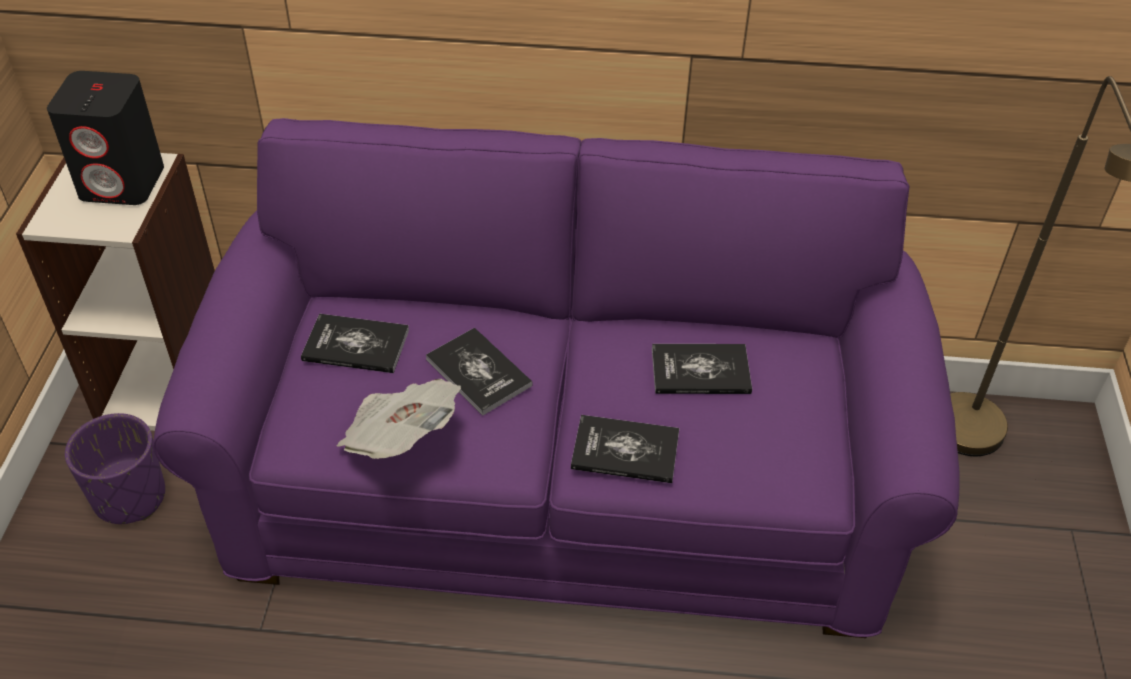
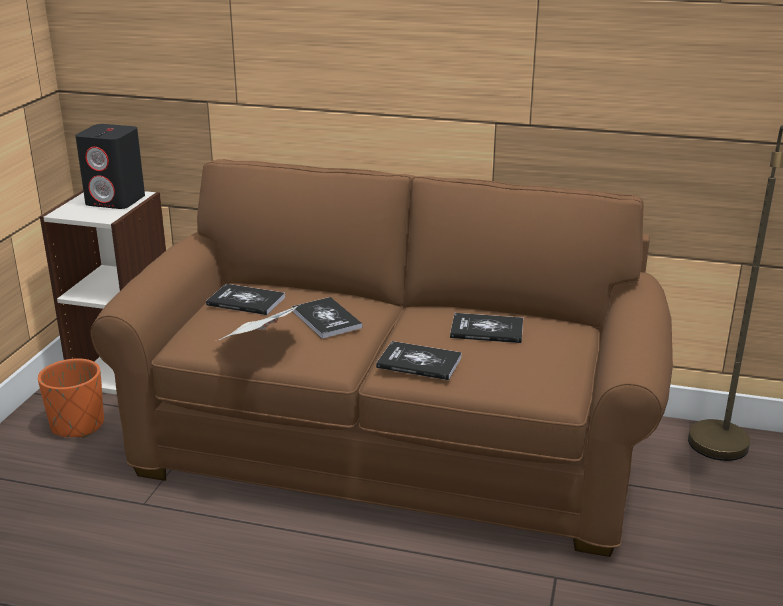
camera: 10 degrees right, 20 degrees down
(129, 497) = (77, 425): purple planter -> orange planter
(563, 484) = (391, 447): purple sofa -> brown sofa

